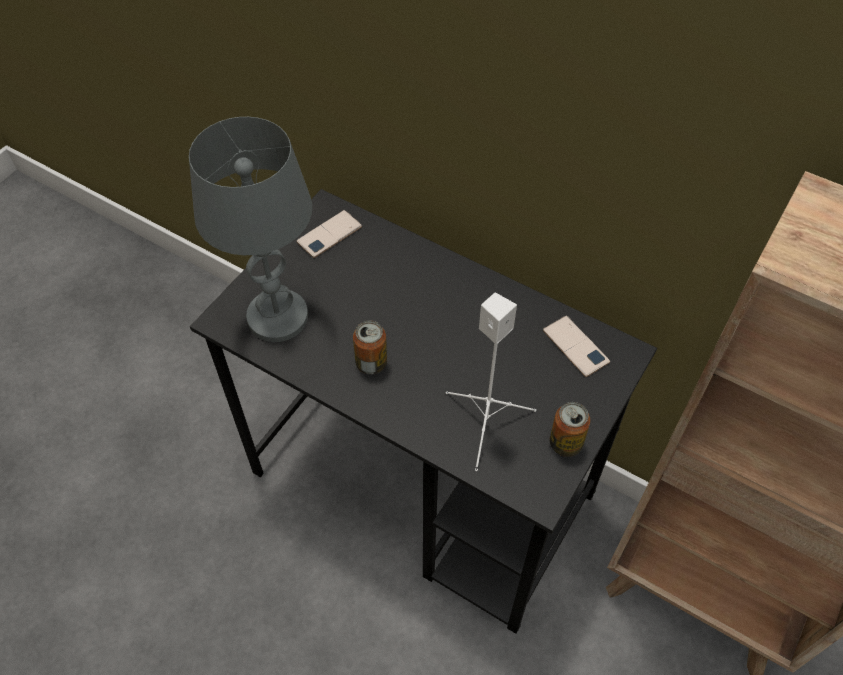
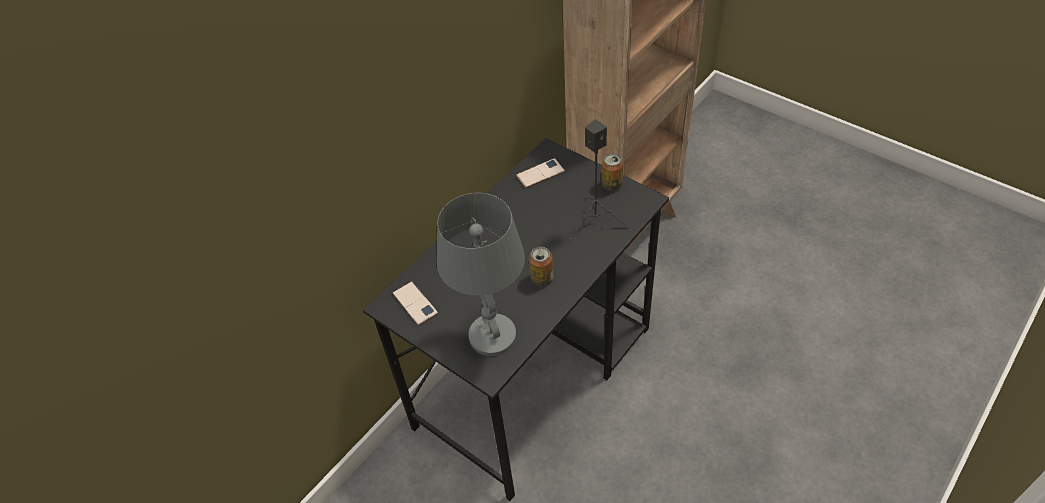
camera: 80 degrees left, 5 degrees down
(487, 423) = (594, 220): white speaker -> black speaker

